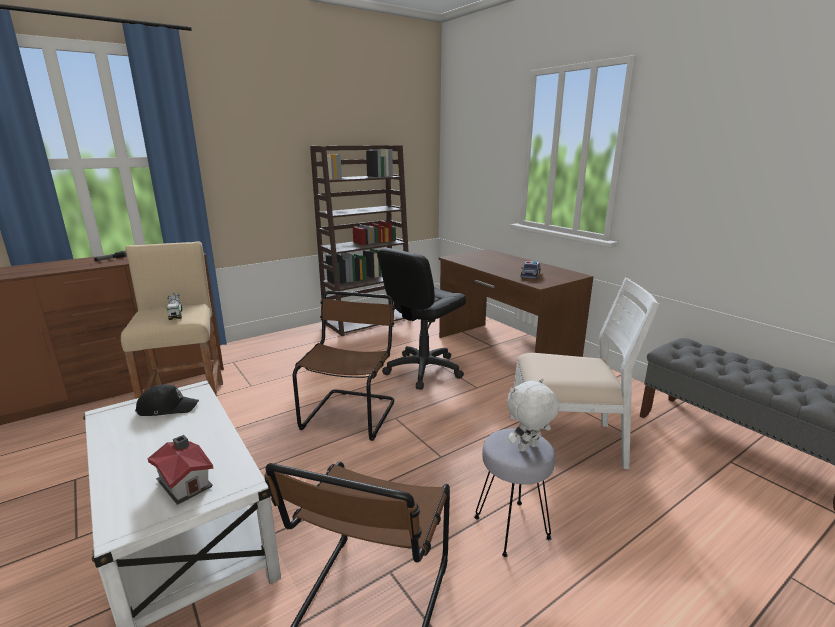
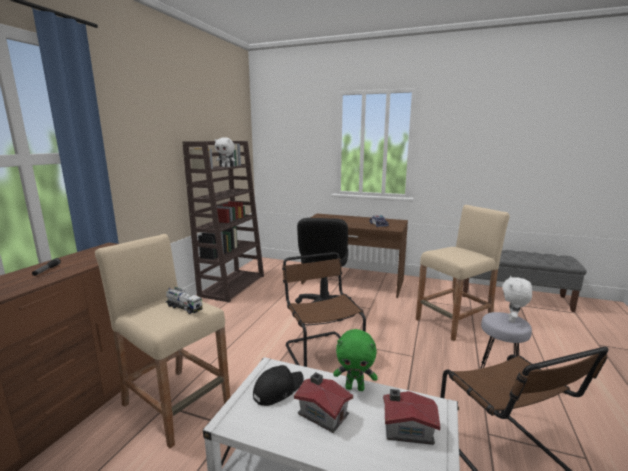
camera: 35 degrees left, 5 degrees down
(159, 439) = (323, 413): none -> toy house
(216, 433) = (355, 388): none -> green plush toy
(364, 177) = (226, 167): none -> white plush toy
(566, 442) = (454, 322): white chair -> beige stool

